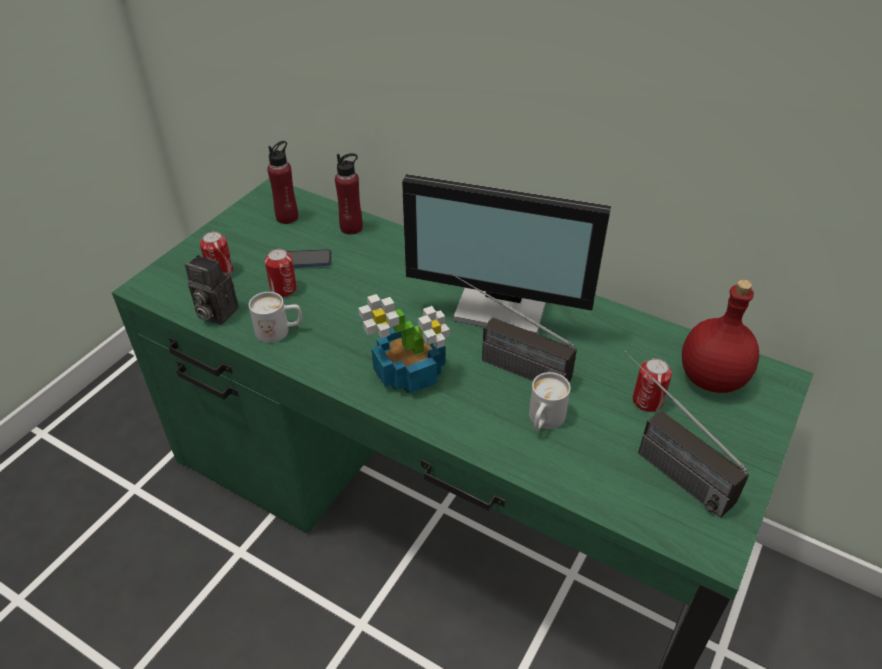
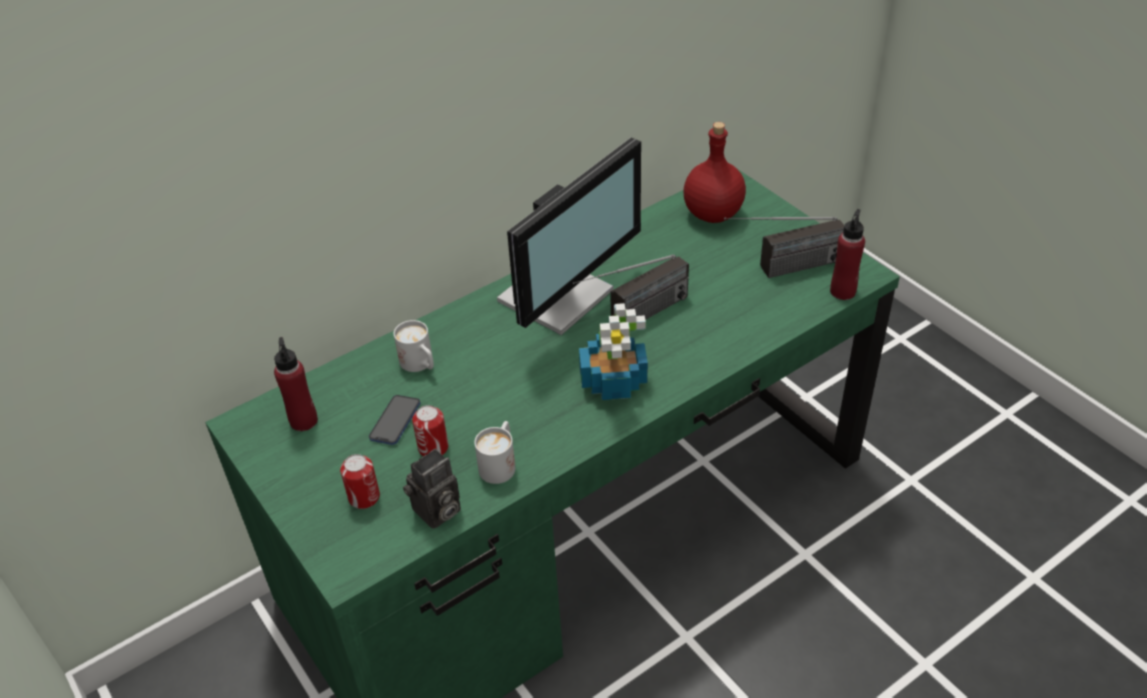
camera: 65 degrees left, 0 degrees up
(351, 228) = (365, 371): red bottle -> red bottle (843, 291)
(543, 421) = (712, 316): white mug -> white mug (420, 364)
(647, 401) = (719, 254): can -> none

